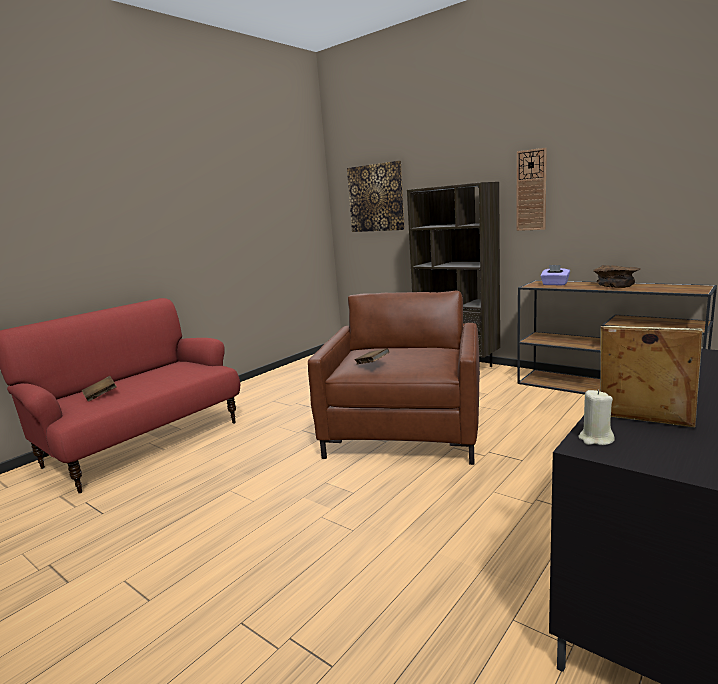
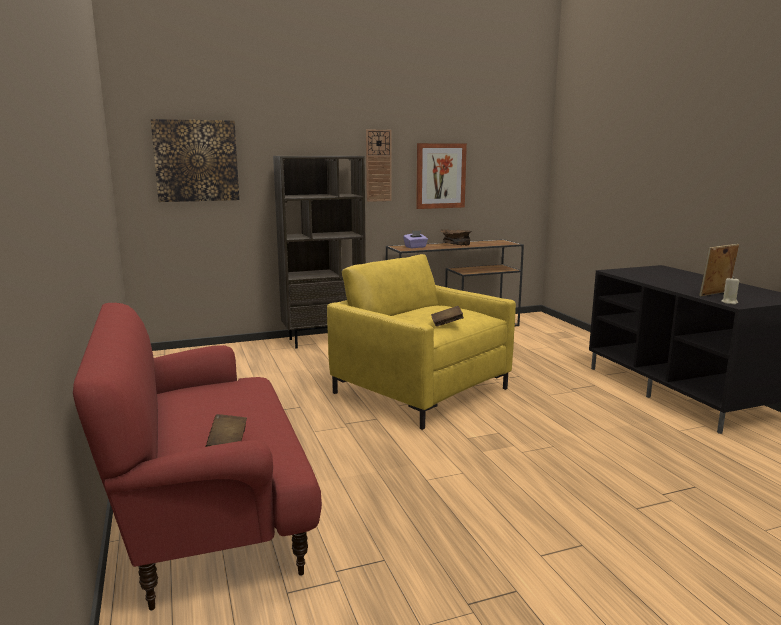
camera: 60 degrees left, 0 degrees up
(405, 432) = (421, 391): brown armchair -> yellow armchair
(613, 197) = (440, 176): none -> picture

